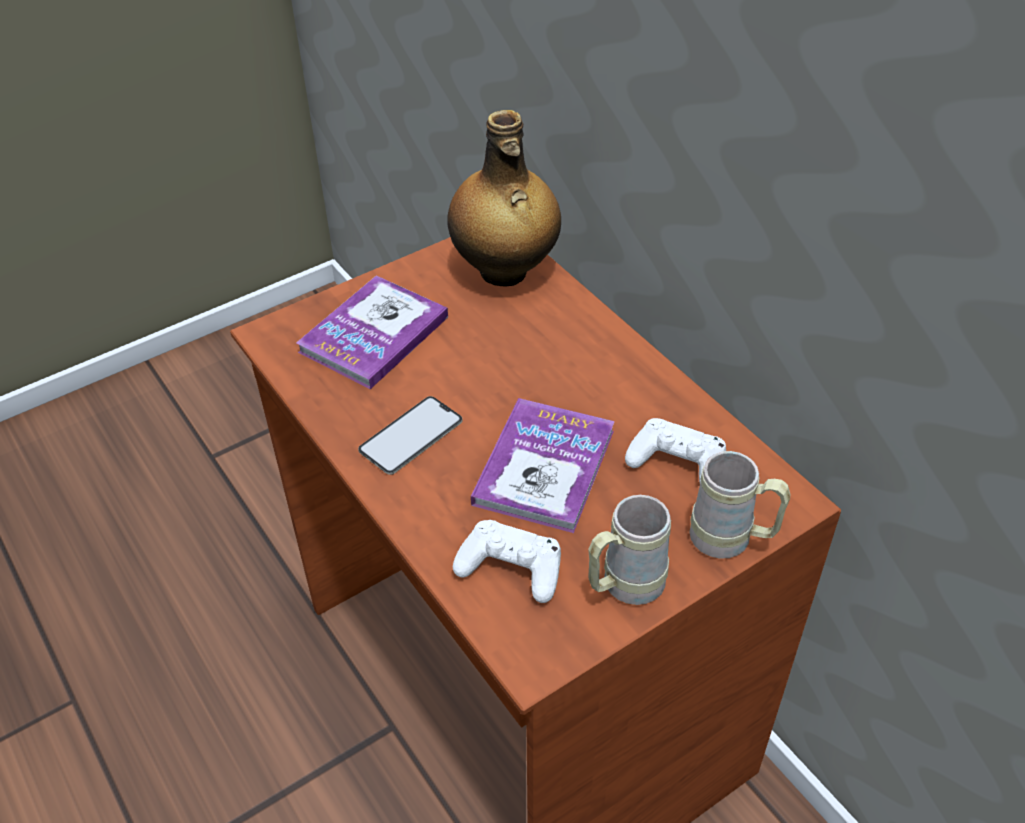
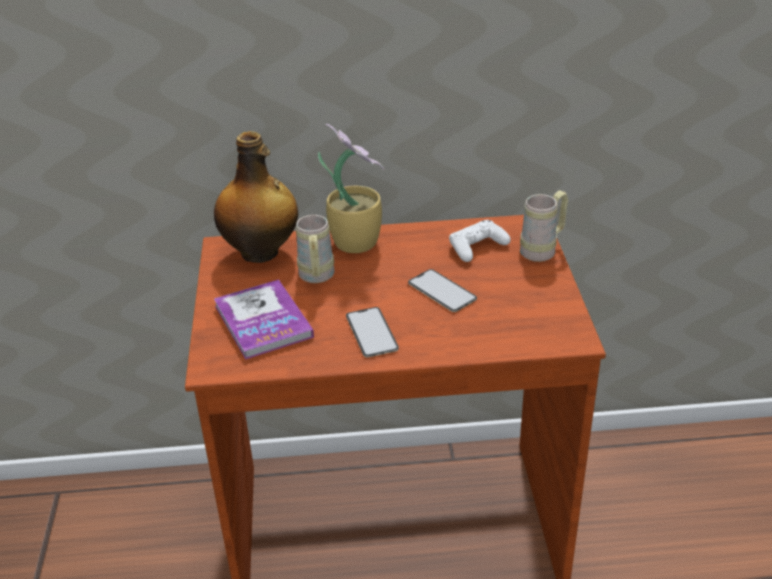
camera: 60 degrees left, 10 degrees down
(511, 567) = (507, 326): white game controller -> none
(544, 467) = (442, 291): book -> phone
(592, 339) = (355, 241): none -> potted plant
(623, 587) = (548, 293): beige mug -> beige mug (316, 278)

